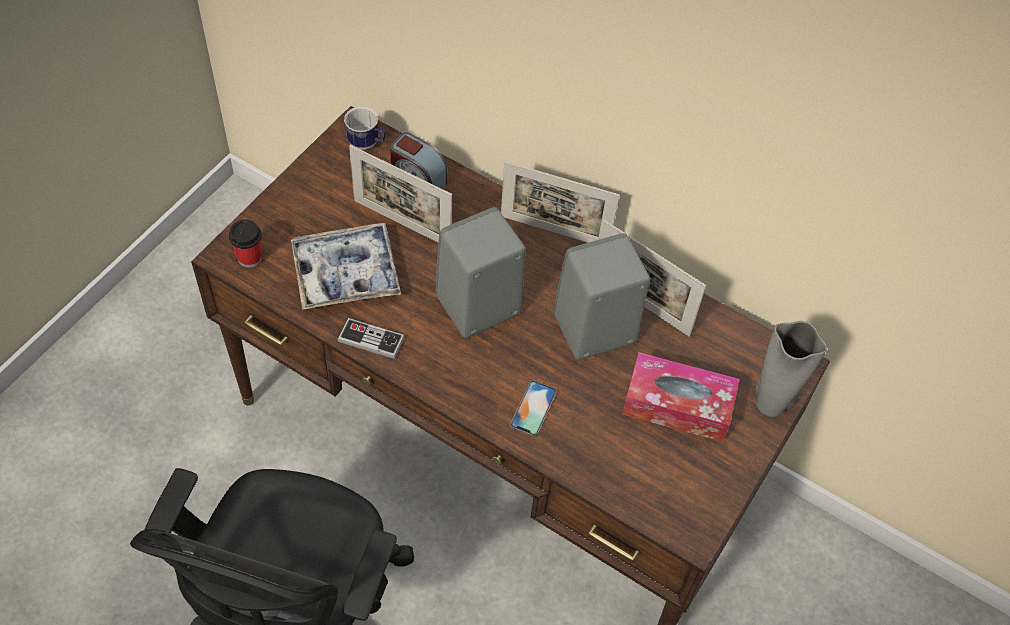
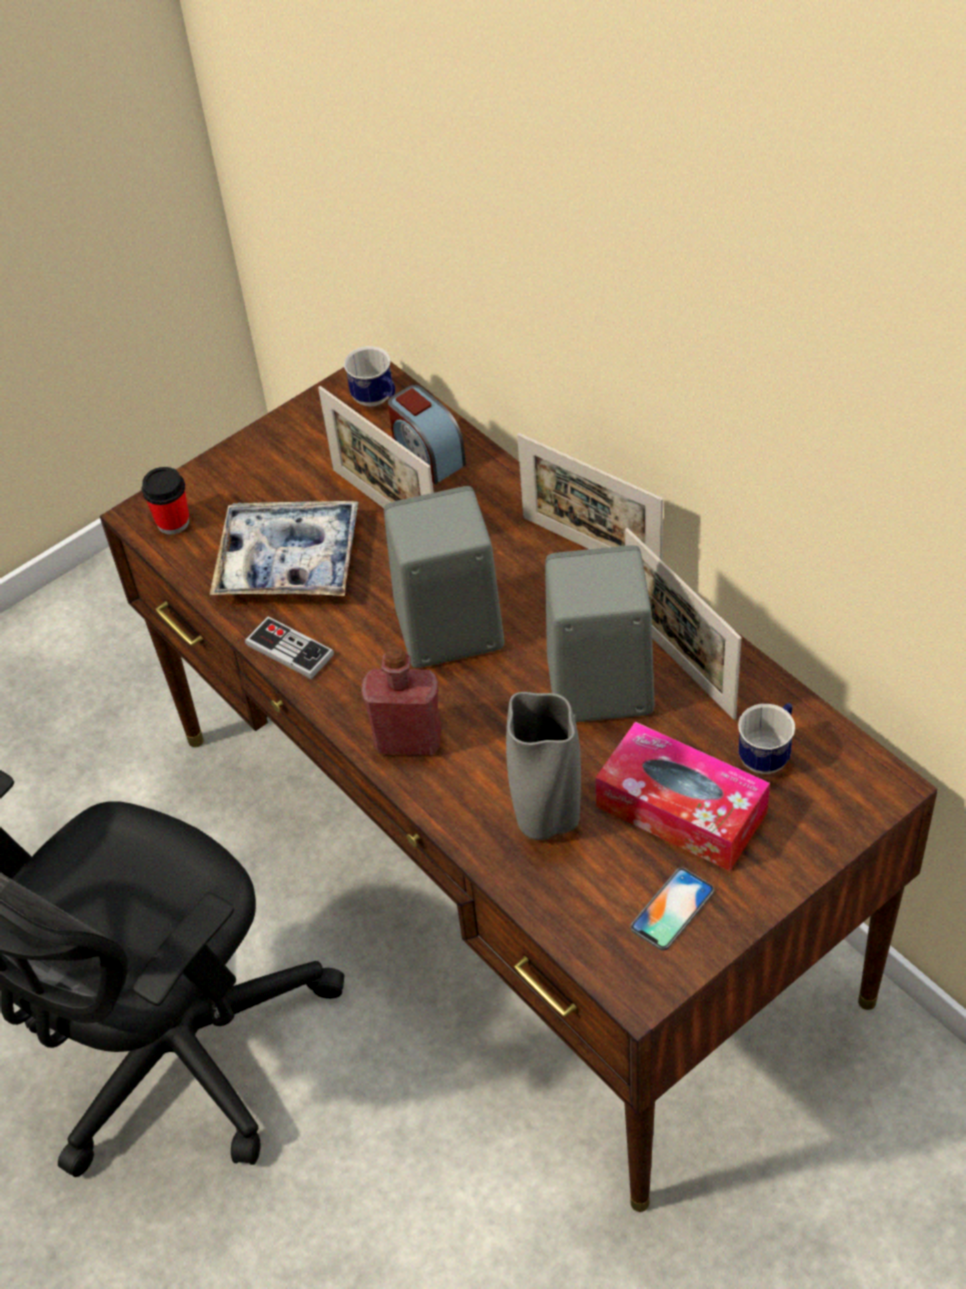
camera: 25 degrees right, 5 degrees down
(478, 391) = (408, 740): none -> red bottle
(533, 408) = (474, 776): phone -> phone (672, 909)
(719, 356) = (768, 754): none -> mug
(770, 402) = (823, 830): grey vase -> grey vase (547, 820)

